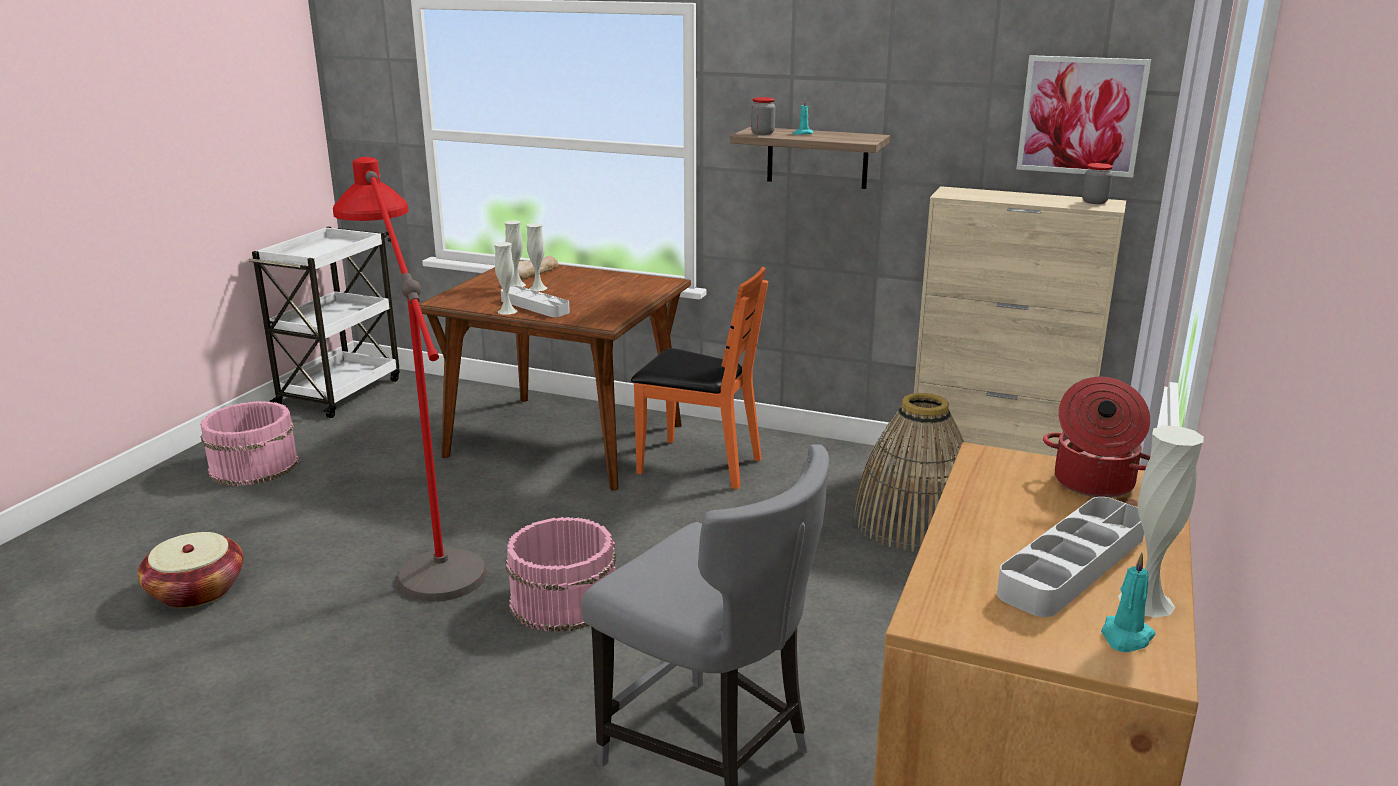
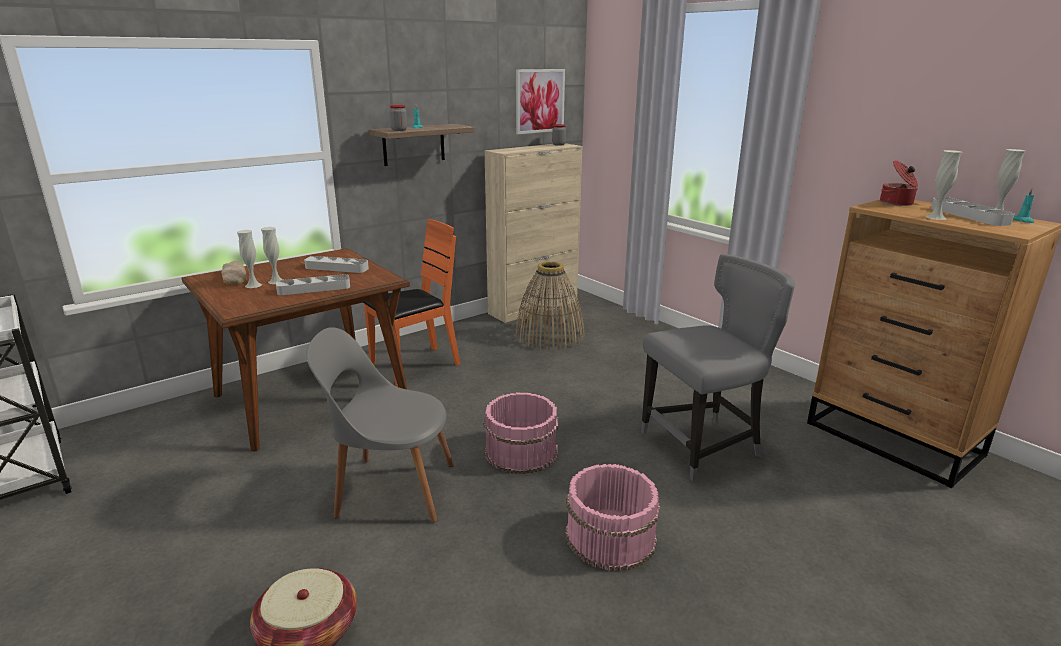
camera: 60 degrees left, 0 degrees up
(253, 466) = (93, 559): pink bucket -> pink bucket (609, 537)
(427, 548) = (391, 488): red floor lamp -> grey chair
(507, 311) = (307, 297): white vase -> white vase (936, 217)
(610, 295) = (337, 268): none -> grey tray

